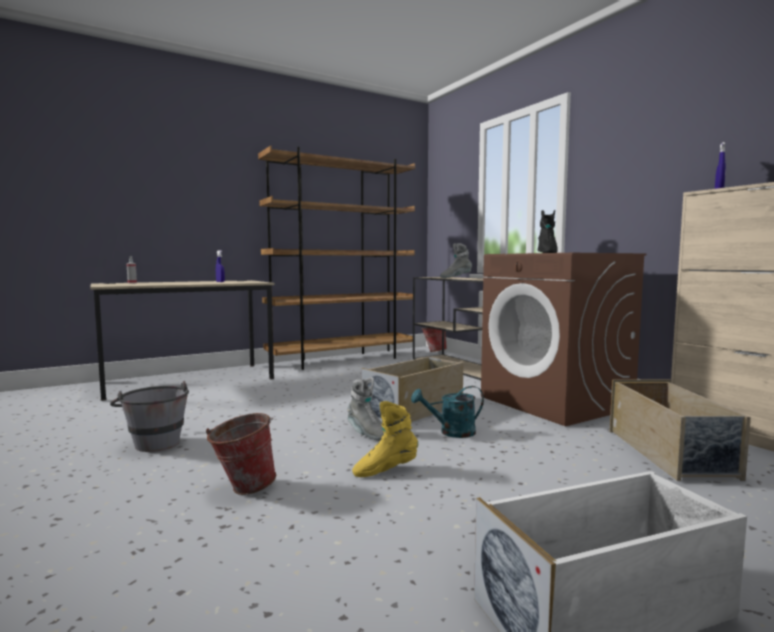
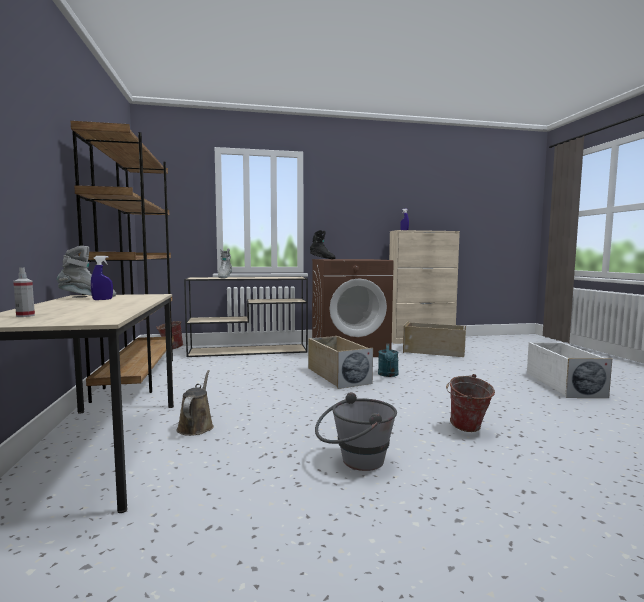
camera: 70 degrees left, 0 degrees up
(231, 390) = (196, 426): none -> brown watering can
(366, 434) = (379, 391): grey boot -> grey boot (87, 297)
(385, 470) = (444, 395): yellow boot -> none

